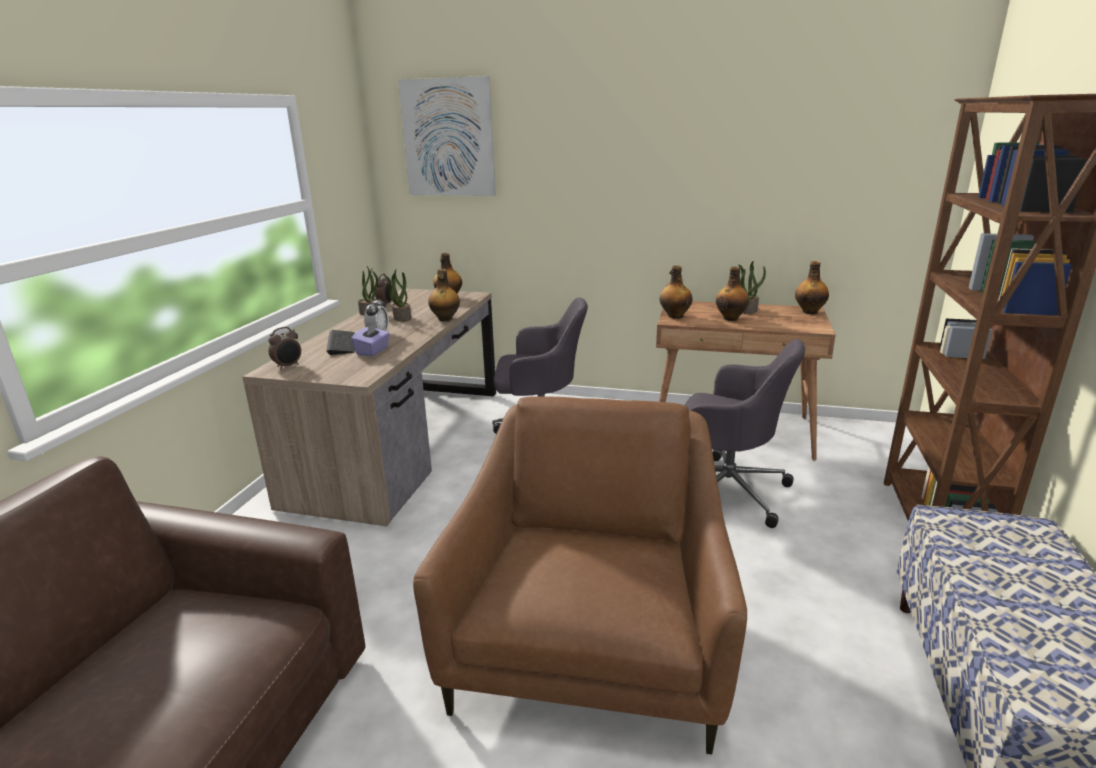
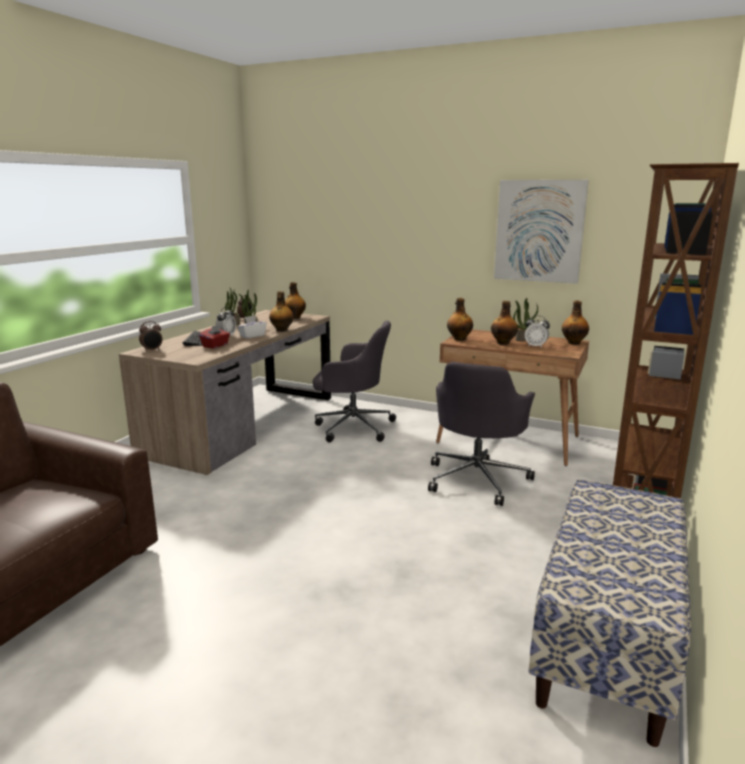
camera: 10 degrees right, 5 degrees down
(373, 351) = (215, 345): purple tissue box -> red tissue box
(412, 331) = (252, 336): none -> white tissue box
(448, 138) = (304, 196): picture -> picture (539, 231)
(590, 641) = (317, 558): brown armchair -> none
(725, 490) = (477, 479): grey office chair -> grey office chair turned 75 degrees clockwise
(771, 320) = (535, 346): none -> alarm clock

